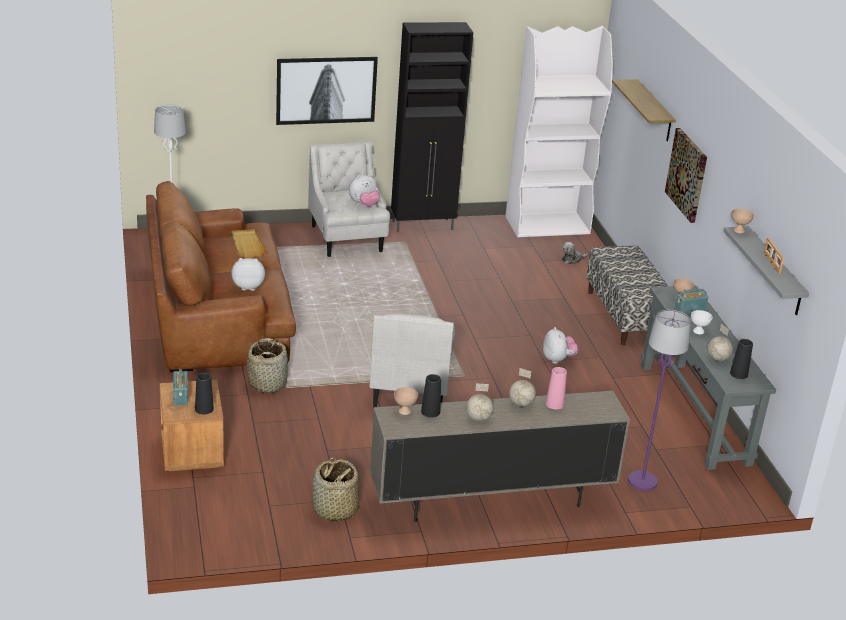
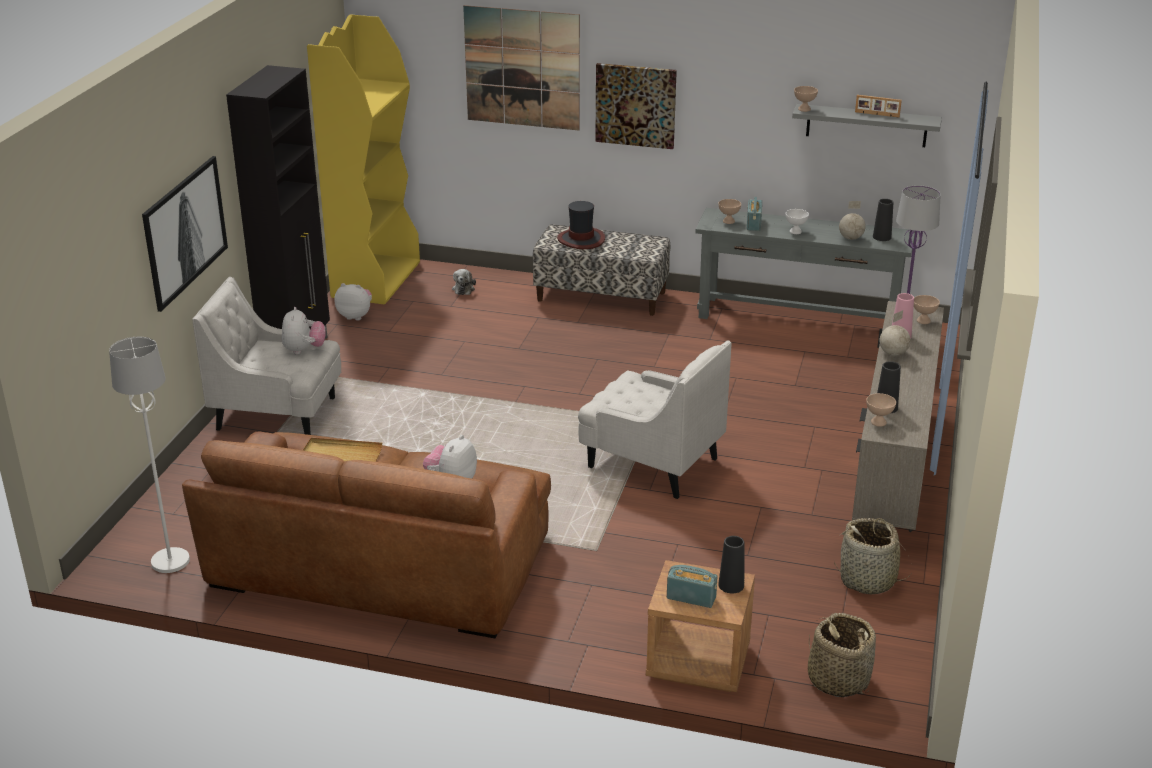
camera: 60 degrees left, 0 degrees up
(267, 383) = (577, 562): basket -> basket (838, 679)
(478, 418) = (911, 384): globe -> none
(548, 225) = (376, 279): white bookcase -> yellow bookcase
(558, 359) = (657, 358): plush toy -> plush toy (355, 316)
(593, 411) = (923, 321): none -> beige bowl
(627, 262) = (581, 239): none -> hat
(654, 111) = (522, 68): shelf -> picture

